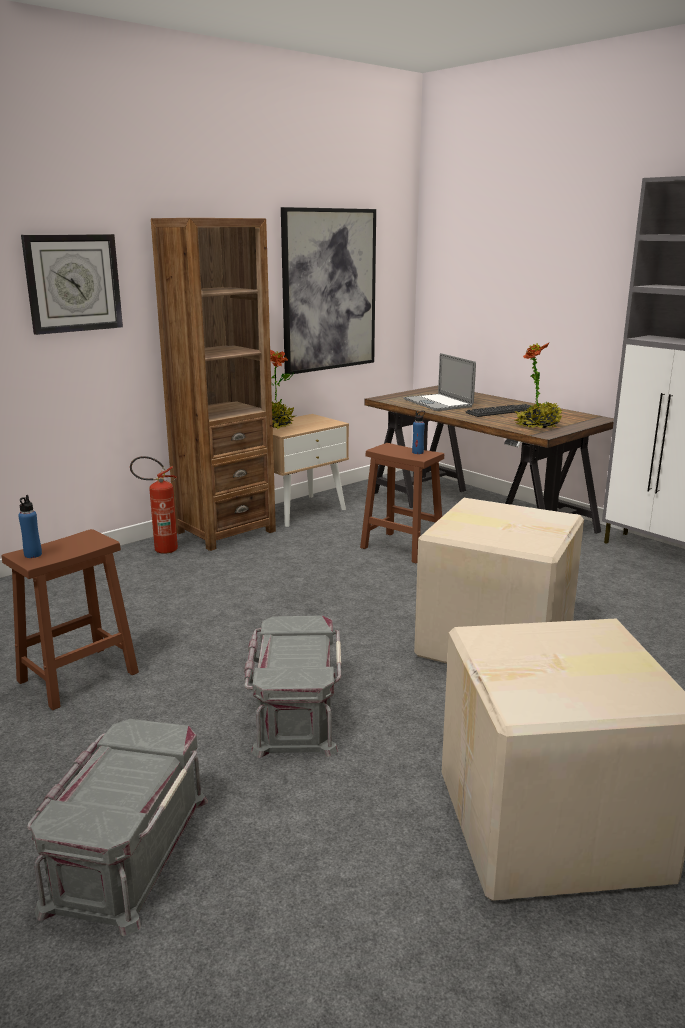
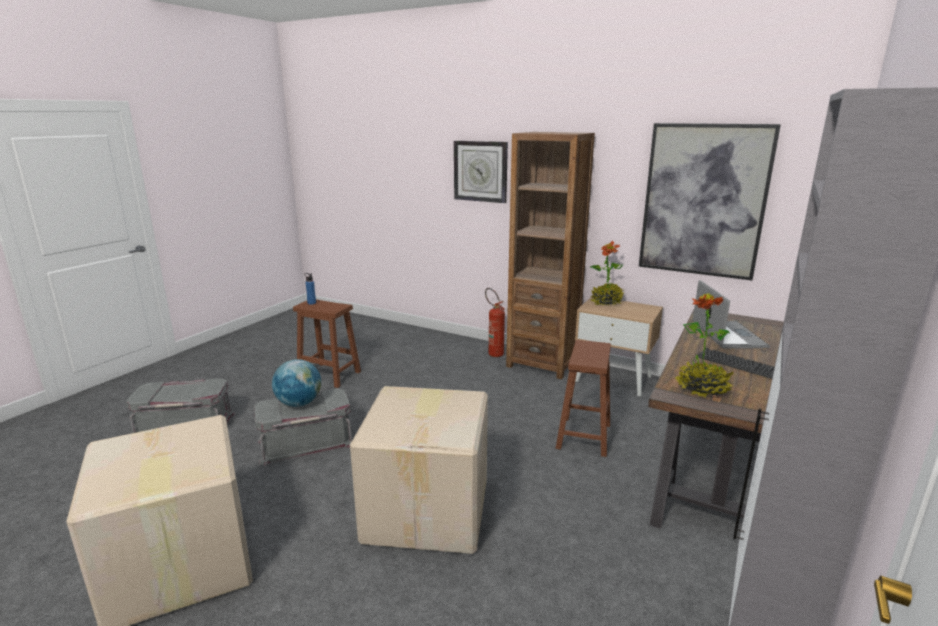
camera: 70 degrees right, 0 degrees up
(288, 652) = (299, 403): none -> globe
(417, 452) = (594, 358): blue bottle -> none
(438, 403) = (728, 335): laptop -> laptop turned 135 degrees clockwise

